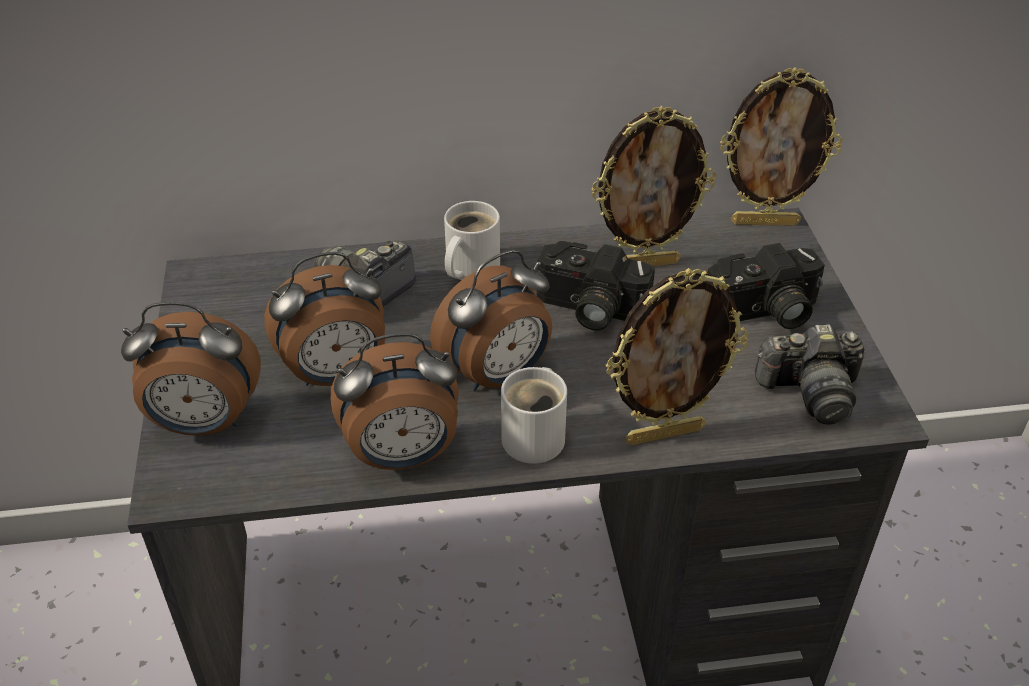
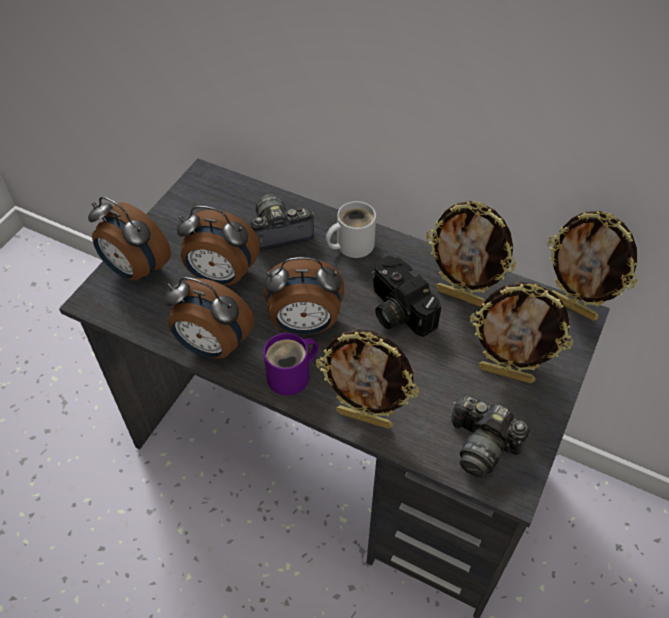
camera: 35 degrees right, 10 degrees up
(537, 435) = (292, 376): white mug -> purple mug
(764, 313) = (506, 373): camera -> picture frame

